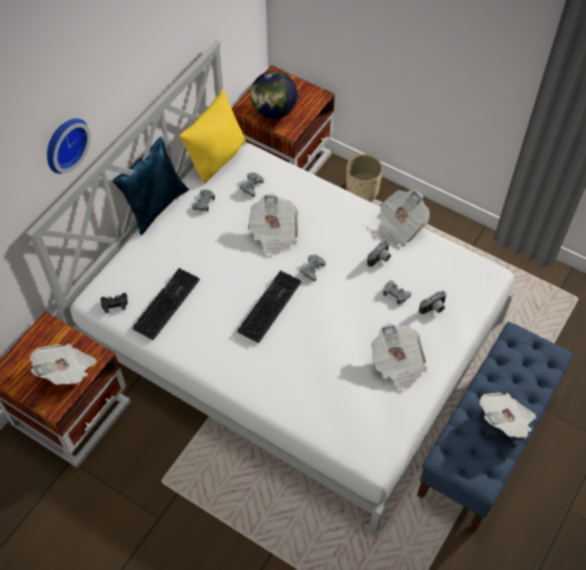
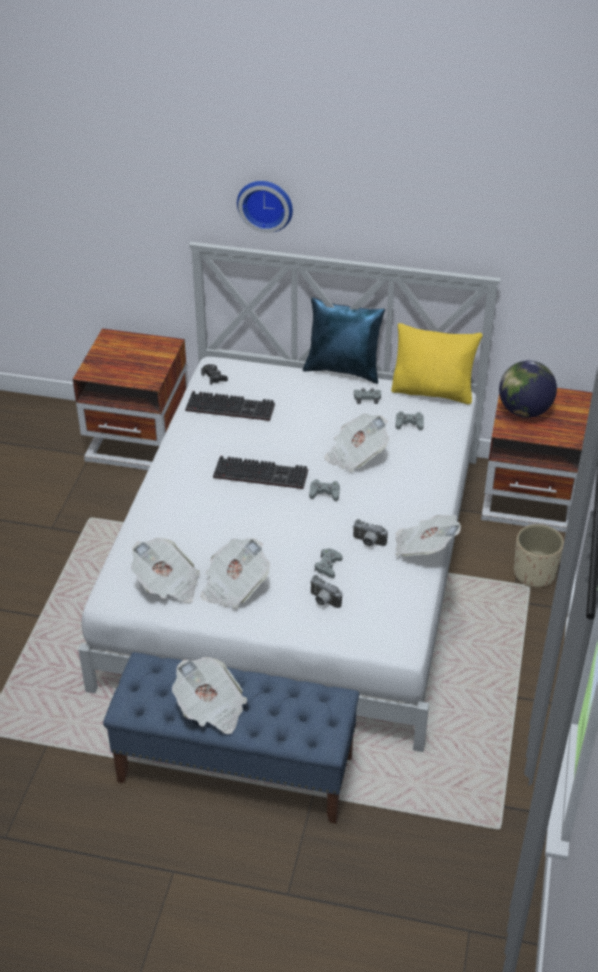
camera: 70 degrees right, 15 degrees down
(66, 371) = (127, 369): newspaper -> newspaper (167, 584)

